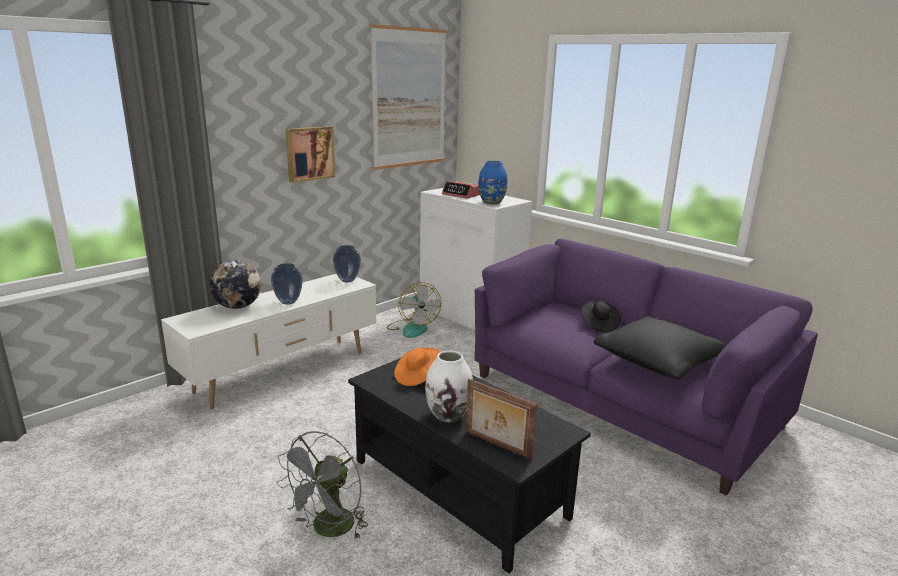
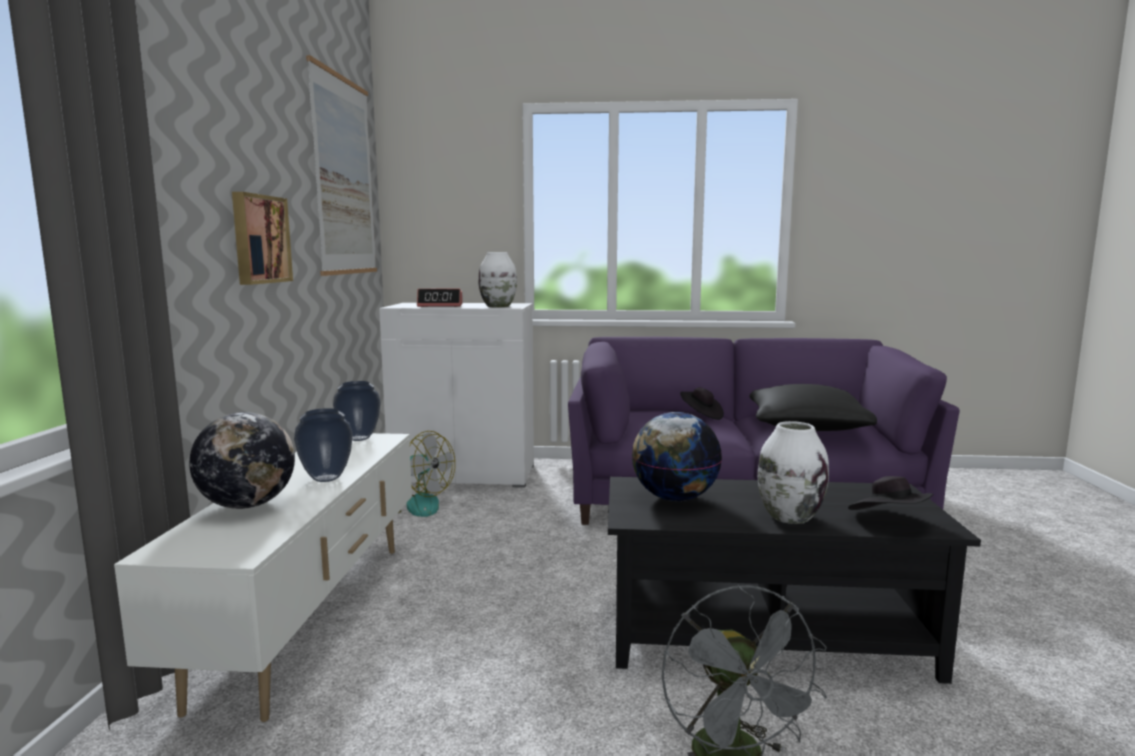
camera: 40 degrees left, 10 degrees down
(418, 376) = (674, 498): orange hat -> globe
(492, 202) = (498, 306): blue vase -> white vase
(497, 445) = (889, 521): picture frame -> black hat

